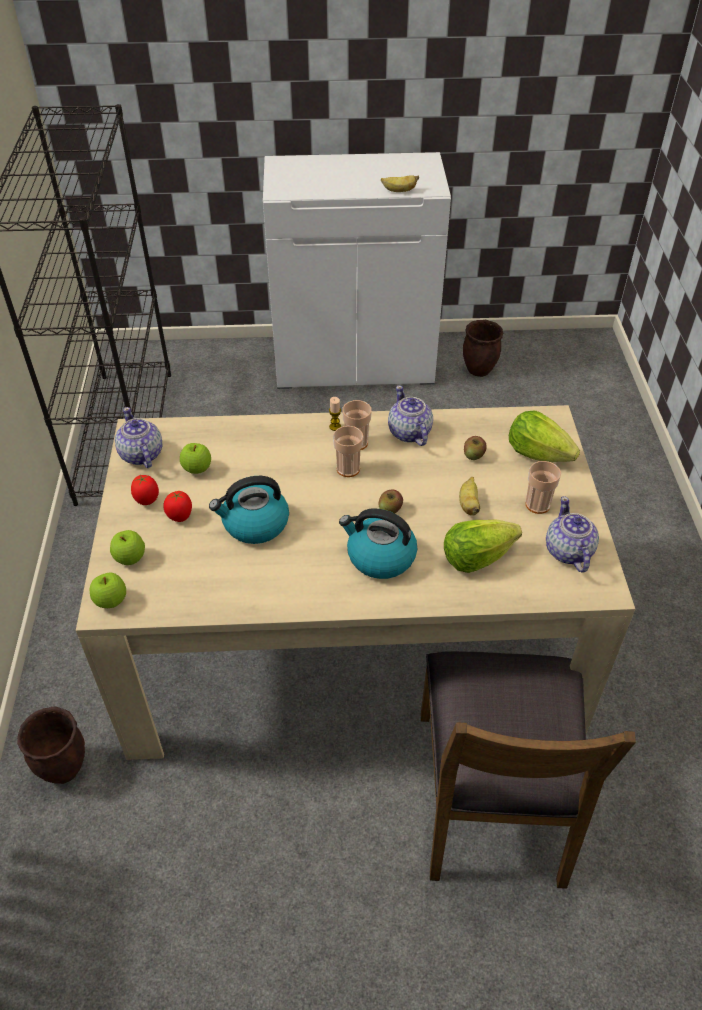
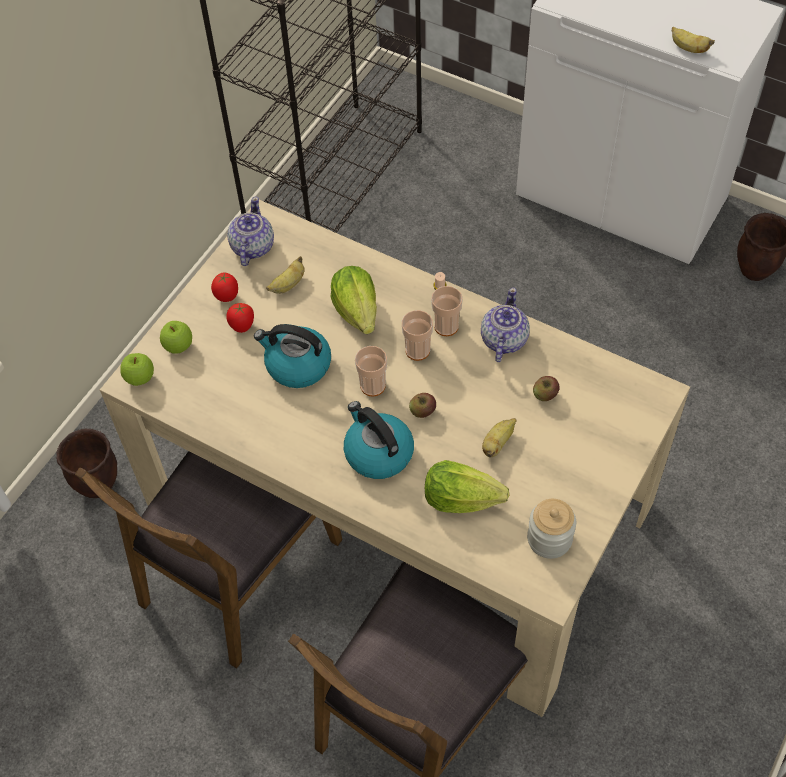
camera: 35 degrees right, 10 degrees up
(197, 469) = (288, 285): apple -> banana
(251, 769) = (237, 571): none -> brown chair
(537, 505) = (562, 477): cup -> cup (373, 386)
(538, 453) = (610, 424): lettuce -> lettuce (357, 311)
(568, 552) = (549, 539): teapot -> jar

